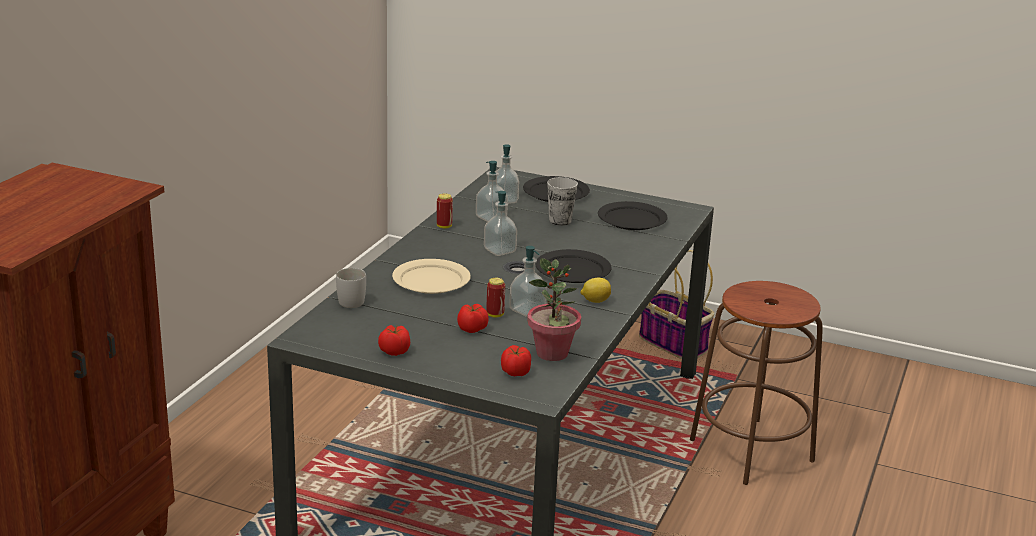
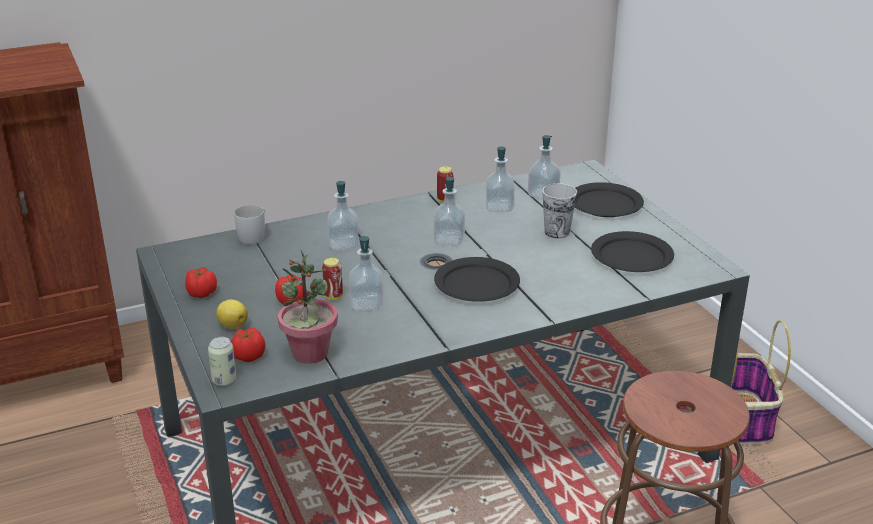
camera: 45 degrees right, 5 degrees up
(431, 280) = (343, 244): beige plate -> soap dispenser
(530, 393) = (224, 380): none -> can
(595, 301) = (441, 321): lemon -> lemon (232, 325)

